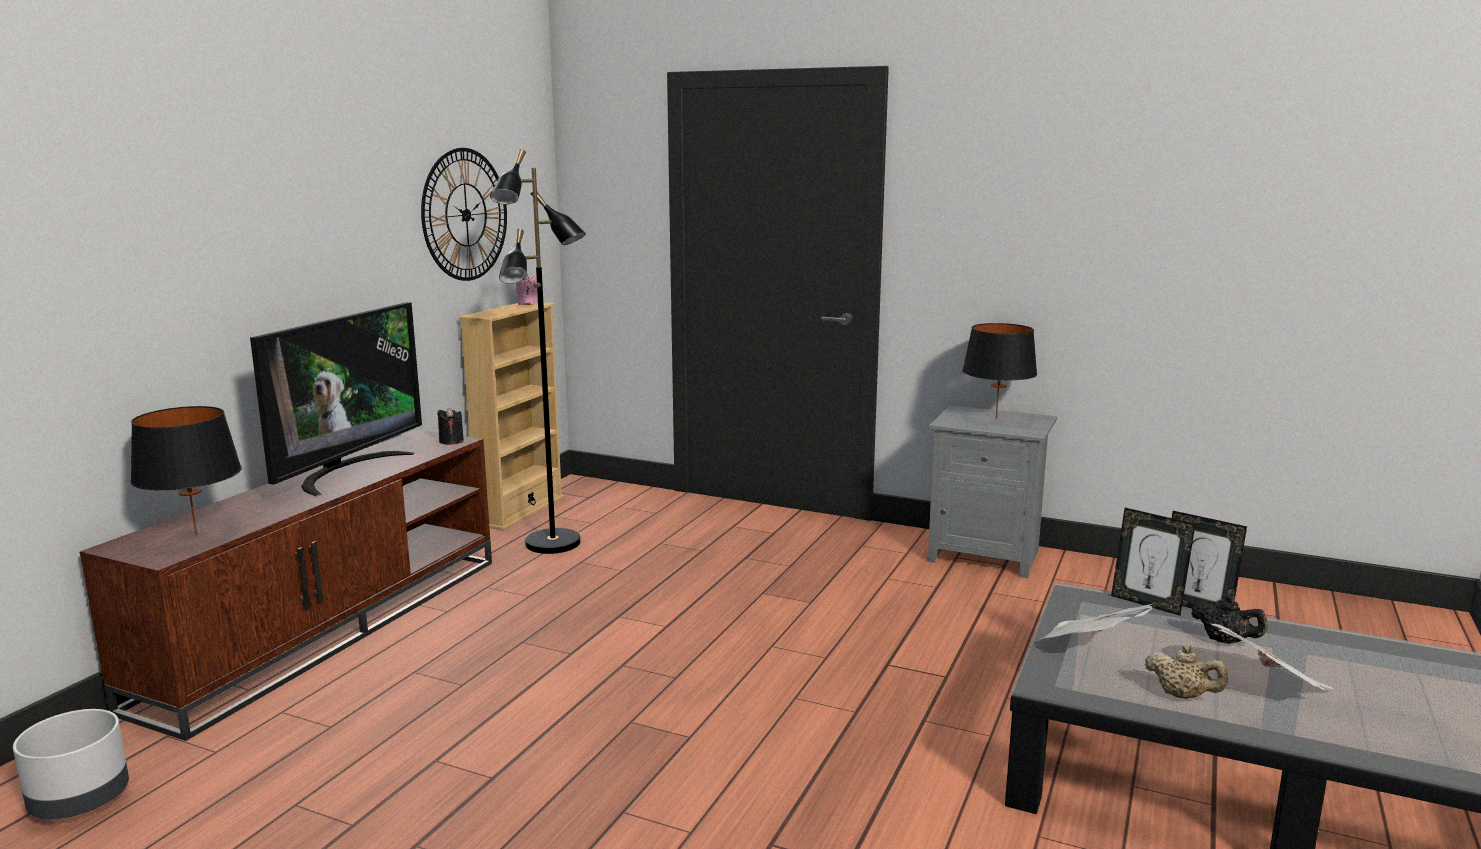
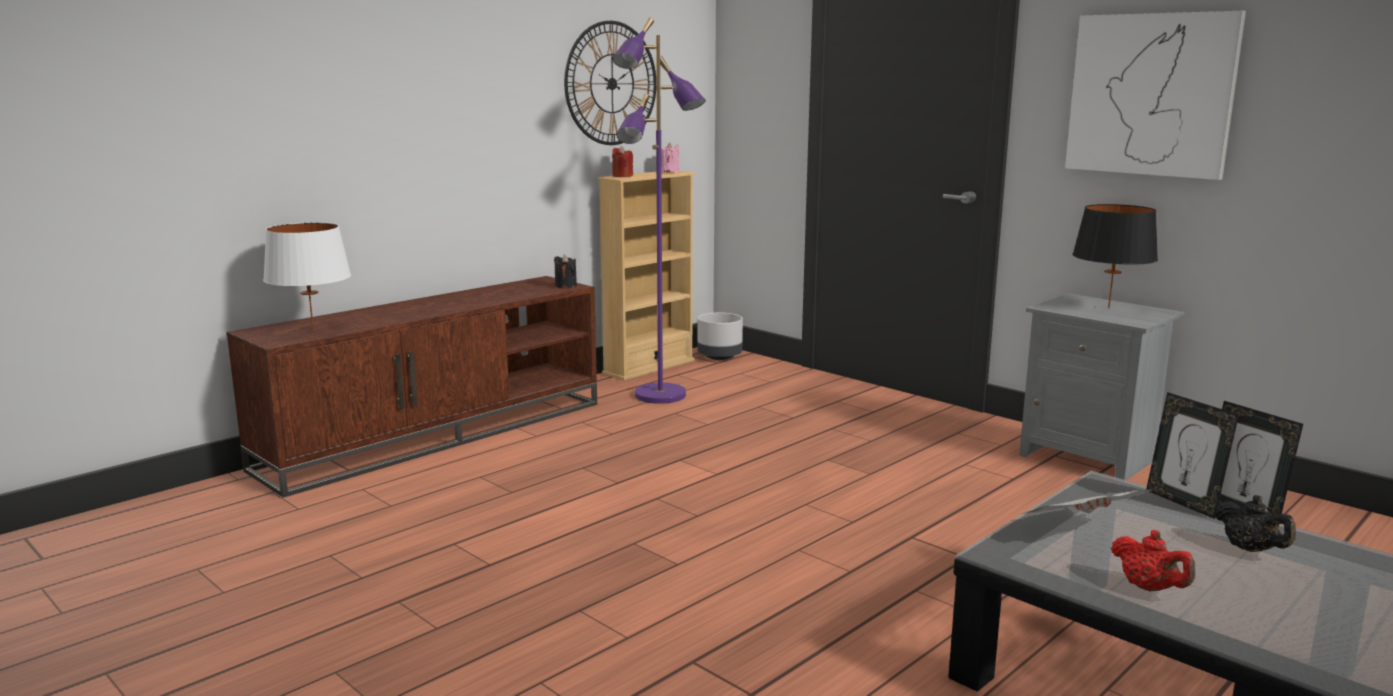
camera: 20 degrees right, 0 degrees up
(81, 803) = (189, 526): grey planter -> grey planter (720, 357)
(196, 535) = (313, 330): black table lamp -> white table lamp
(346, 471) = (462, 299): television -> none
(485, 313) = (622, 176): none -> red candle
(553, 544) = (660, 396): black floor lamp -> purple floor lamp
(1016, 223) = (1151, 95): none -> picture
(1182, 695) = (1149, 588): beige teapot -> red teapot
(1270, 686) = (1268, 597): newspaper -> none

